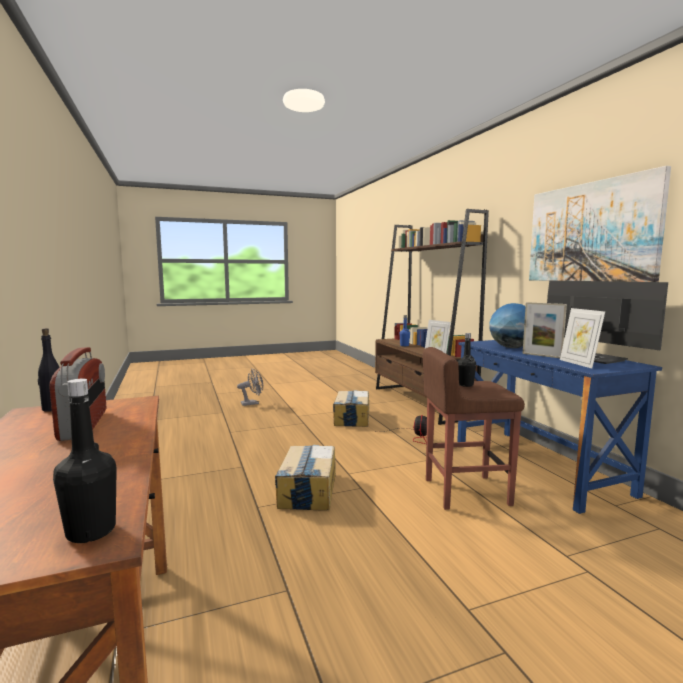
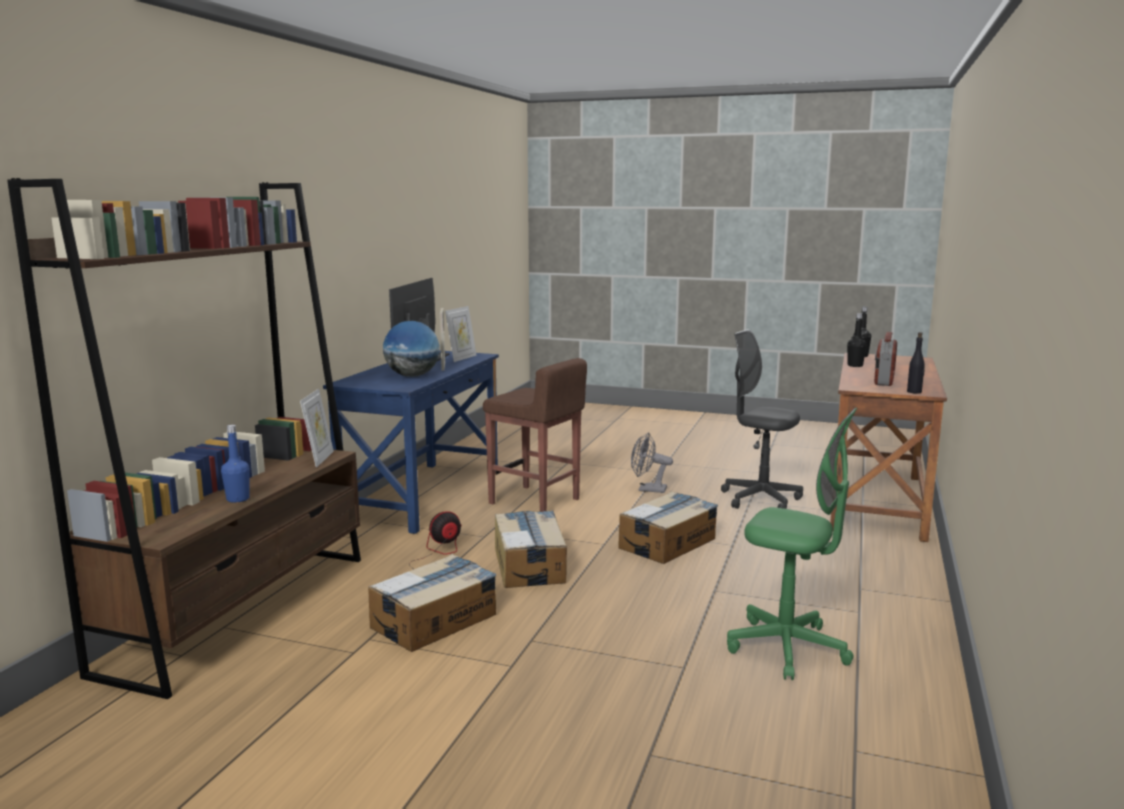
camera: 140 degrees left, 5 degrees up
(184, 450) = (787, 648): none -> green office chair
(252, 403) = (539, 769): grey fan -> grey fan (647, 489)
(276, 601) = (760, 499): none -> grey office chair
(363, 447) = (530, 565): none -> cardboard box
(465, 385) = (528, 398): black bottle -> black bottle (855, 365)
(590, 232) = (364, 232): picture -> none

